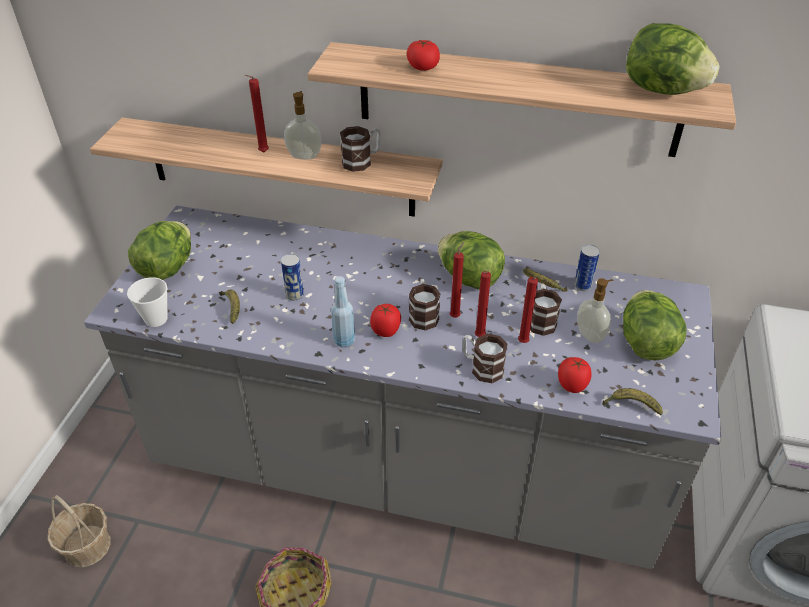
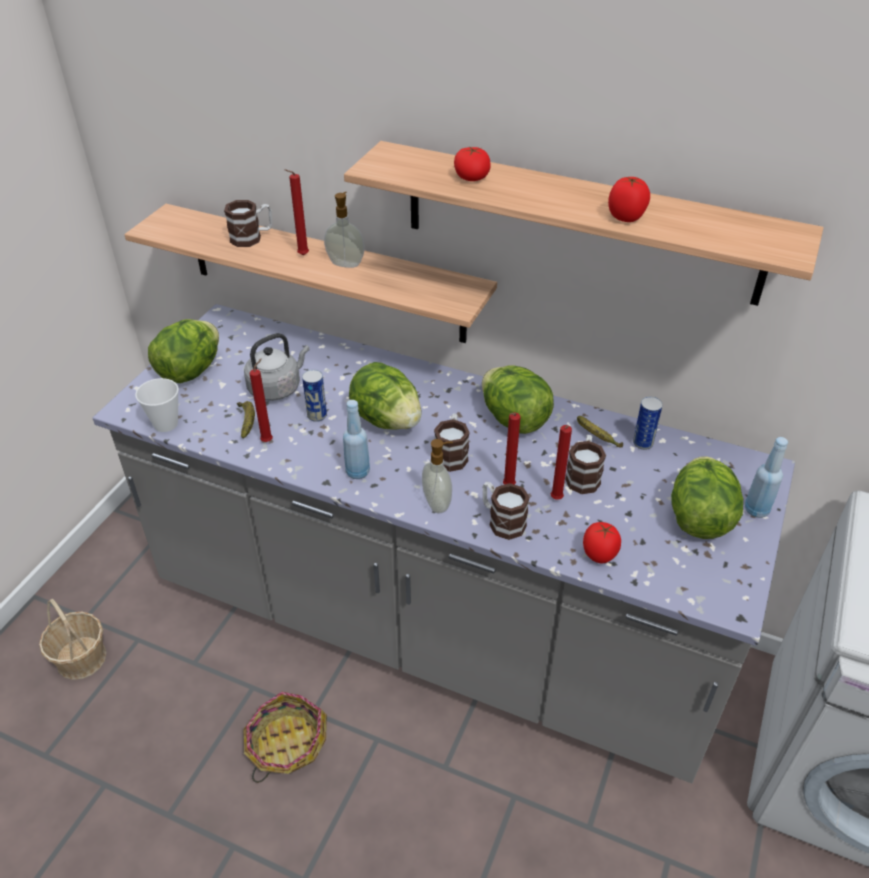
camera: 10 degrees right, 0 degrees up
(252, 274) = (277, 388): none -> grey kettle
(362, 161) = (406, 275): mug -> mug (252, 237)
(386, 331) = (406, 467): tomato -> tomato (626, 217)
(455, 316) = (487, 460): red candle -> red candle (268, 440)
(590, 335) = (636, 500): soap dispenser -> soap dispenser (438, 503)
(631, 406) = (662, 587): banana -> none
(662, 90) = (737, 227): lettuce -> lettuce (386, 420)
(690, 330) = (756, 510): none -> blue bottle

